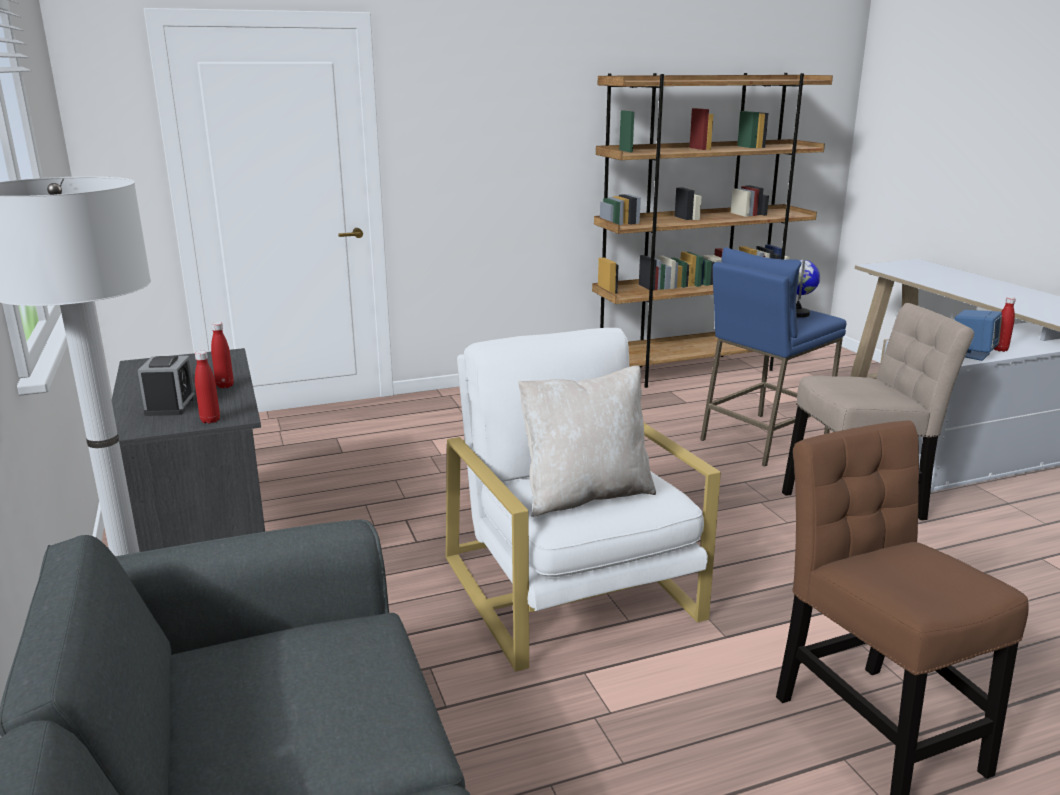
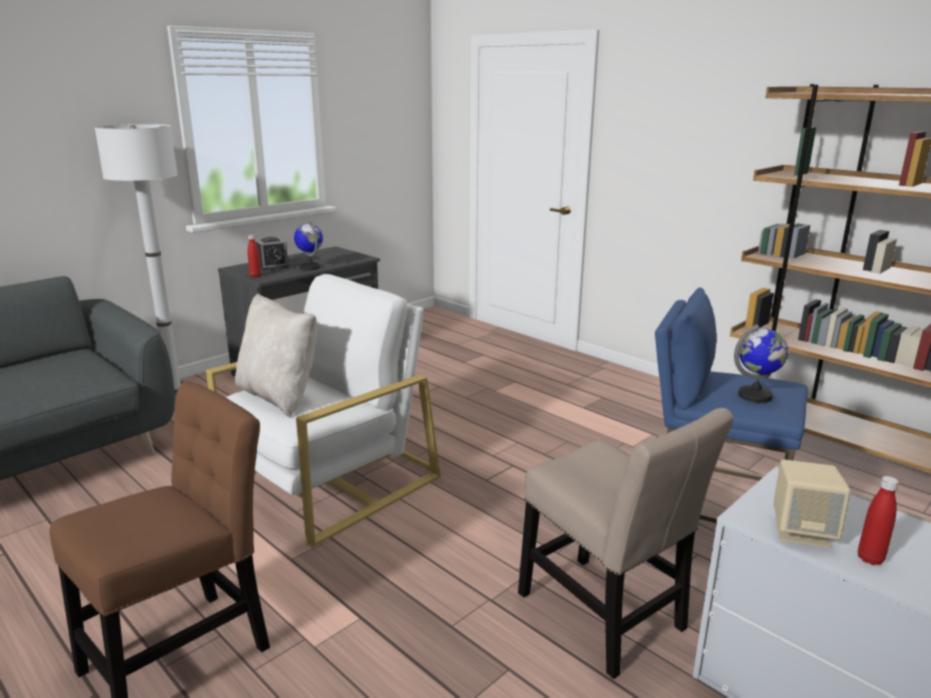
camera: 65 degrees right, 0 degrees up
(225, 386) = (310, 267): red bottle -> globe
(971, 354) = (802, 532): blue speaker -> beige speaker

